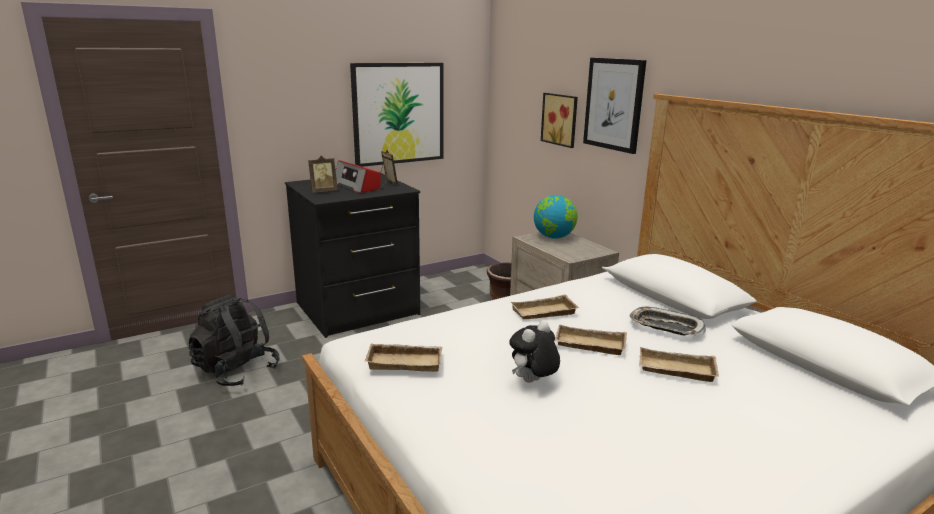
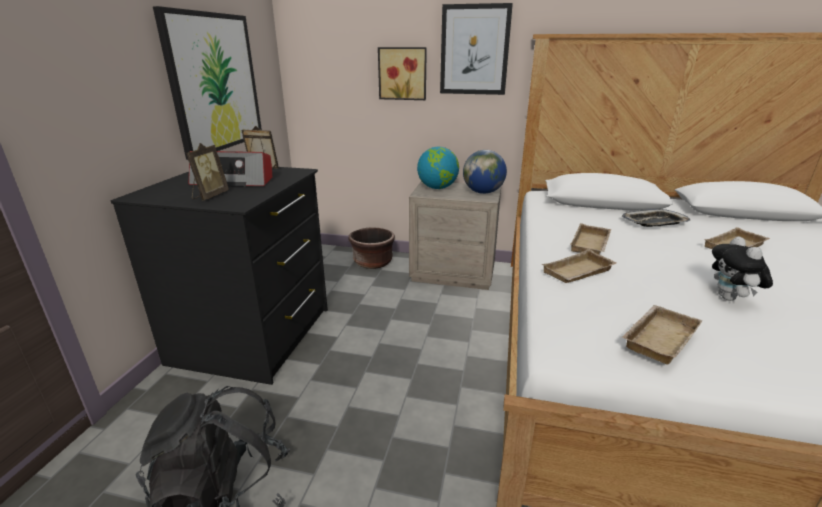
camera: 45 degrees left, 5 degrees up
(582, 252) = (483, 192): none -> globe
(588, 345) = (673, 254): beige tray -> beige tray (578, 272)

